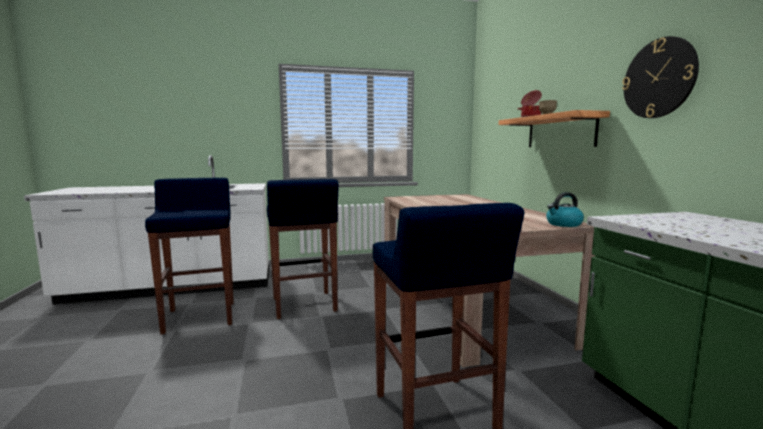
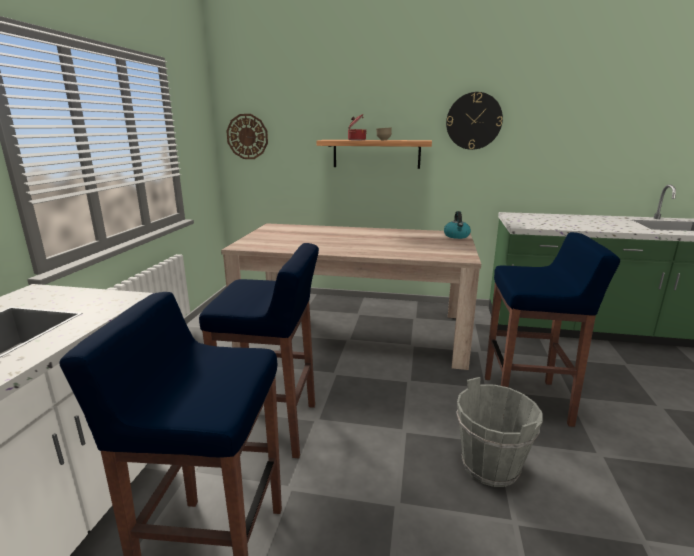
camera: 65 degrees left, 10 degrees up
(301, 396) = (491, 466): none -> grey bucket
(485, 123) = (247, 136): none -> wall clock

